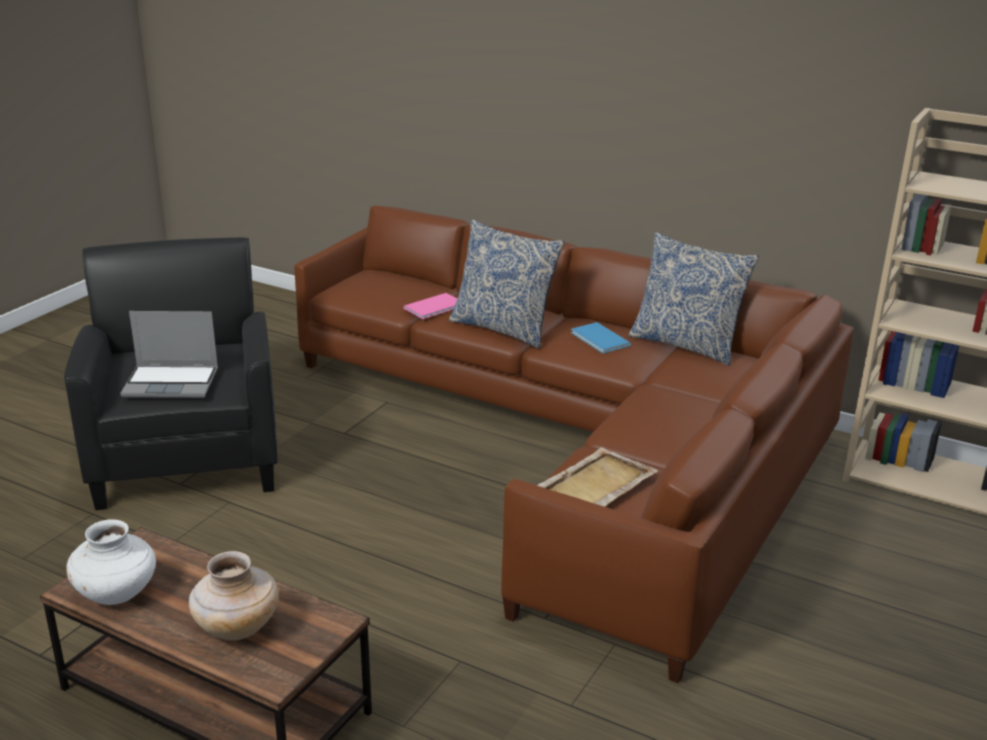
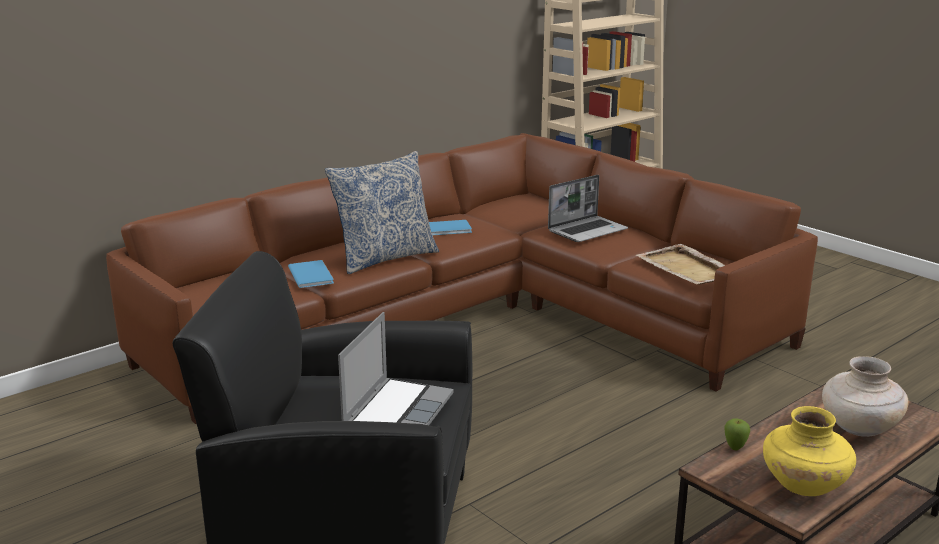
camera: 70 degrees left, 5 degrees down
(117, 594) = (803, 486): white vase -> yellow vase
(180, 553) = (735, 448): none -> apple
(436, 307) = (312, 274): pink book -> blue book
(669, 413) = (587, 230): none -> laptop
(687, 344) = (476, 208): pillow -> none

